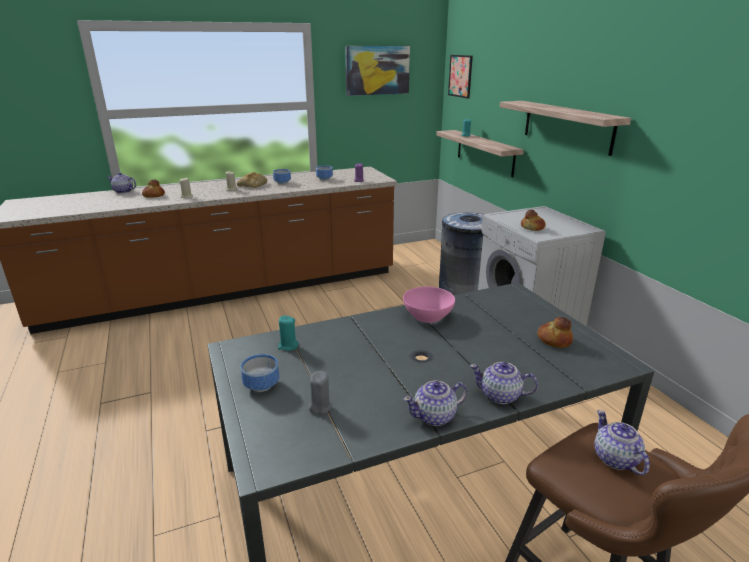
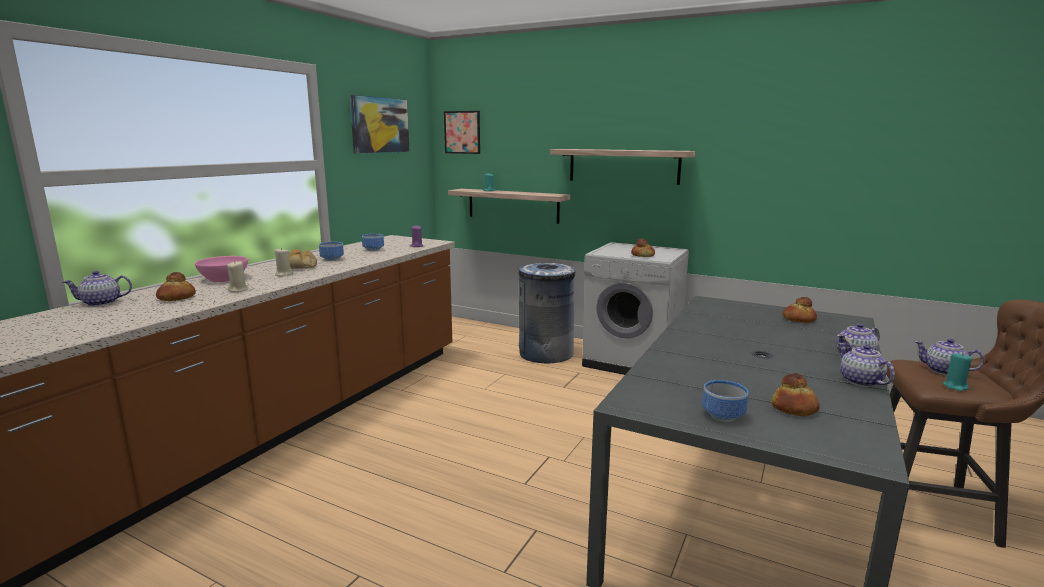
camera: 40 degrees left, 10 degrees down
(288, 346) = (664, 383): turquoise candle -> turquoise candle (955, 386)
(320, 406) = (795, 408): grey candle -> bread
(428, 315) = (699, 330): pink bowl -> pink bowl (224, 278)
(435, 416) = (860, 381): teapot -> teapot turned 135 degrees clockwise

